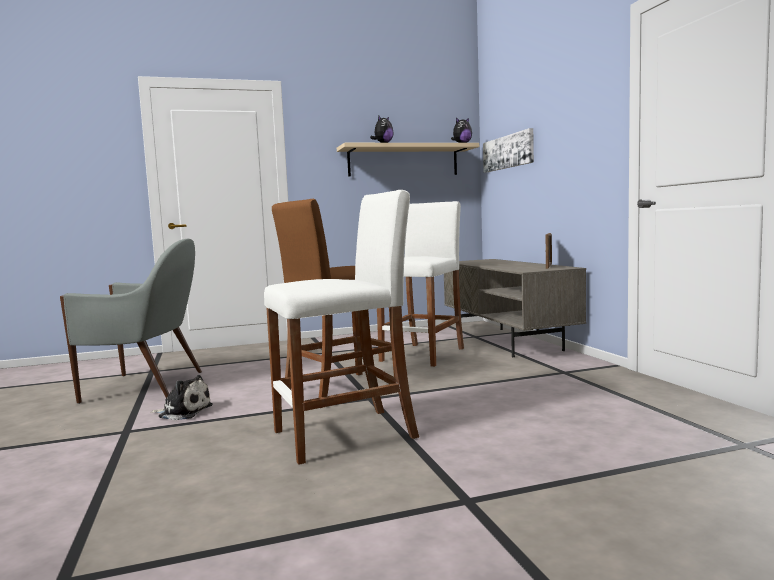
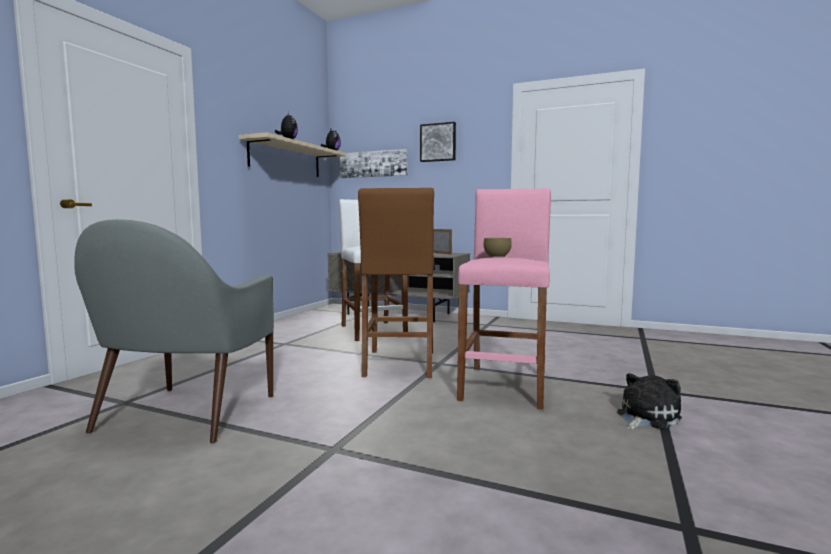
camera: 50 degrees left, 0 degrees up
(147, 386) = (185, 414): grey armchair -> grey armchair turned 150 degrees clockwise
(183, 412) = (328, 417): plush toy -> plush toy (645, 417)
(330, 278) = (496, 256): none -> brown bowl
(345, 434) = (504, 386): white stool -> pink stool
(558, 113) = (438, 142): none -> picture

